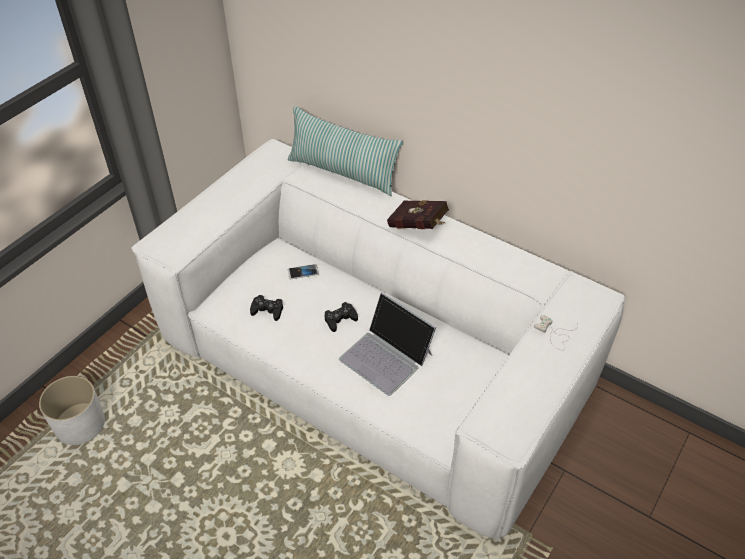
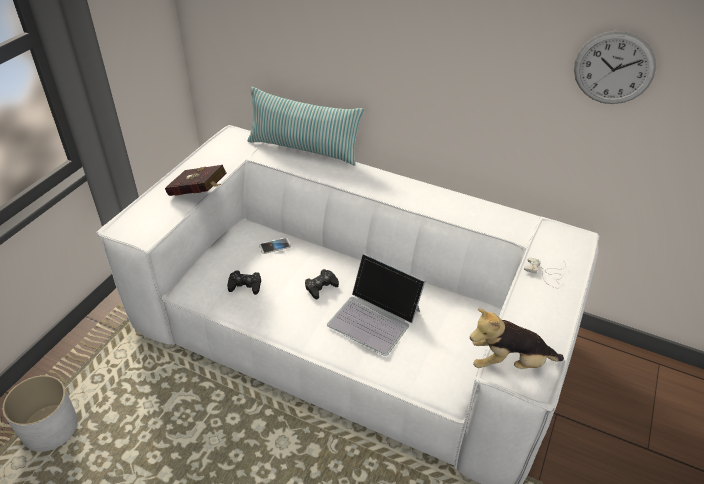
camera: 10 degrees left, 5 degrees down
(419, 227) = (388, 189): red book -> red book (199, 193)
(491, 419) = (508, 363): none -> plush toy
(637, 138) = (613, 68): none -> wall clock

